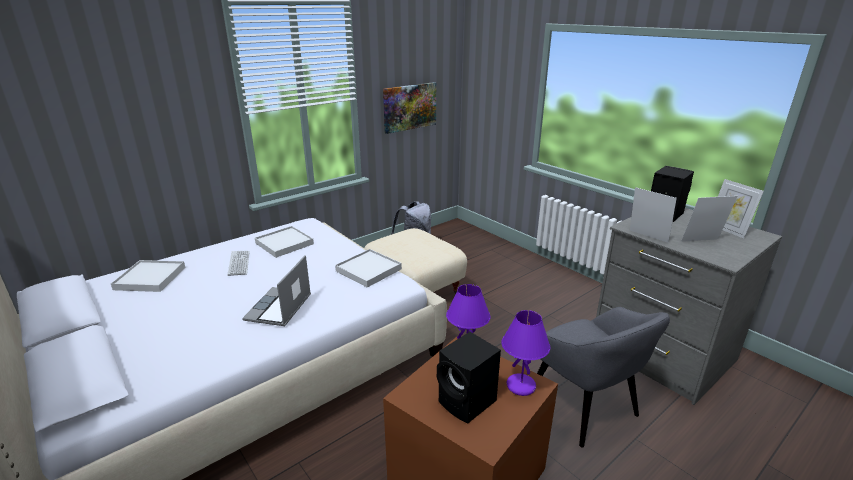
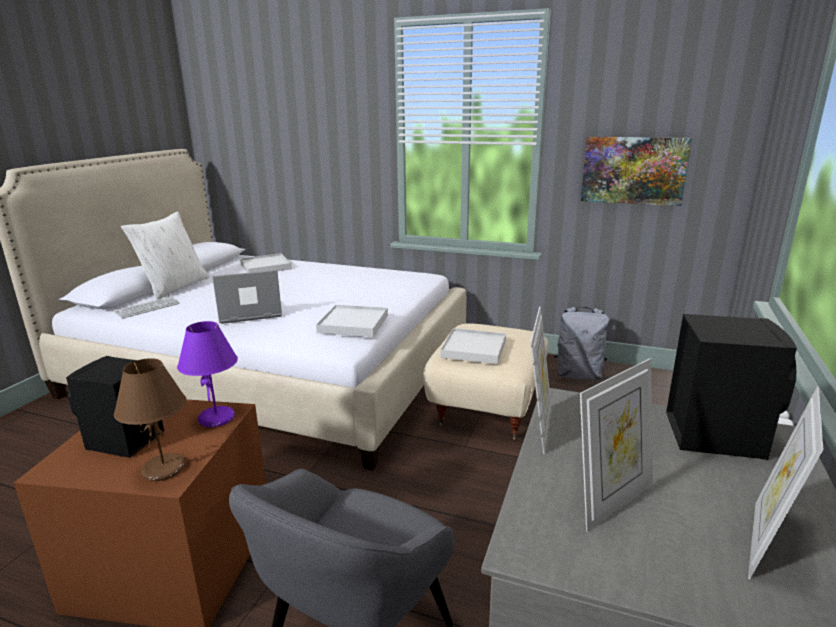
camera: 60 degrees right, 5 degrees down
(117, 342) = (174, 287): none -> white pillow
(239, 263) = (315, 280): keyboard -> keyboard (147, 308)
(284, 244) = (369, 281): white tray -> white tray (473, 349)
(521, 386) = (164, 470): purple table lamp -> brown table lamp
(702, 242) = (611, 500): picture frame -> picture frame turned 90 degrees clockwise

